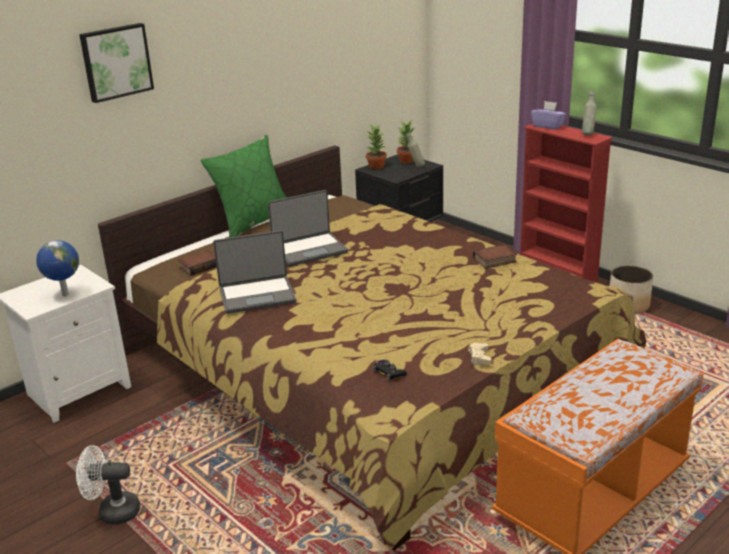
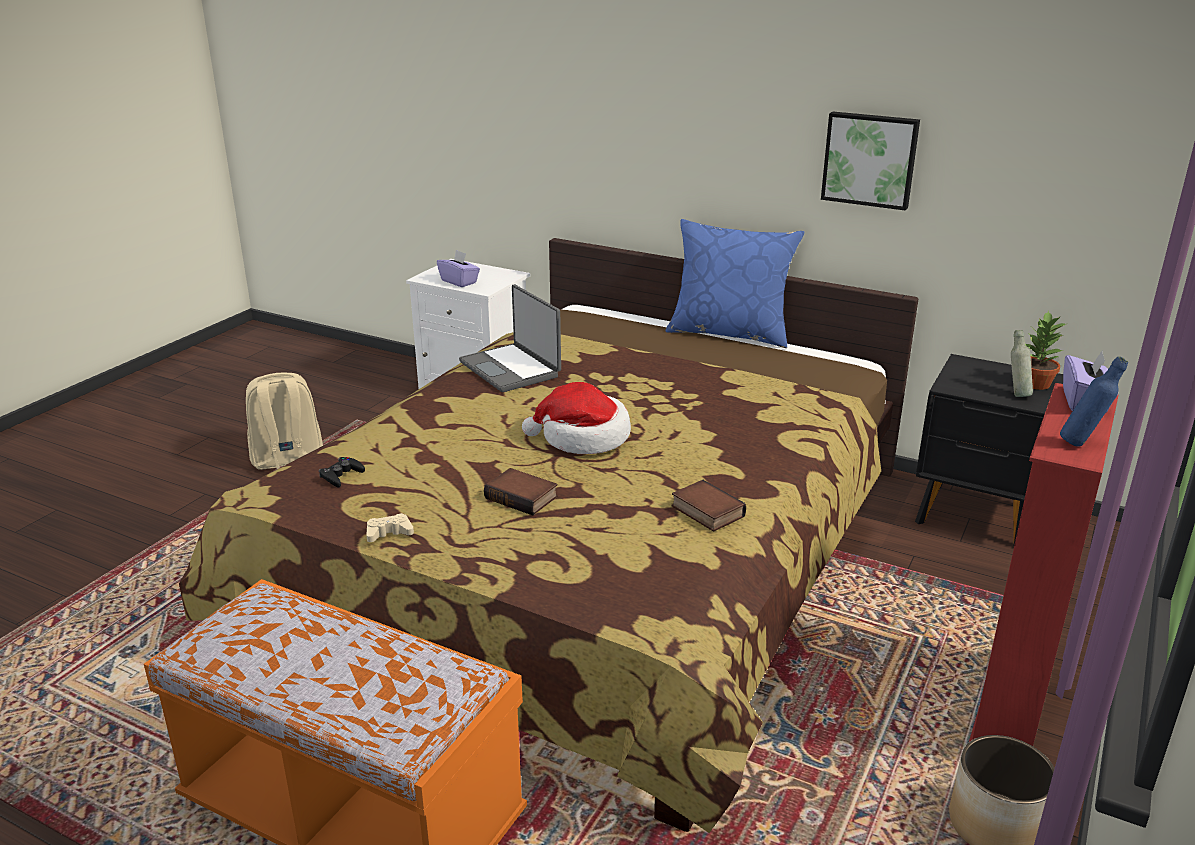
camera: 70 degrees right, 0 degrees up
(64, 295) = (459, 282): globe -> purple tissue box
(112, 512) = (287, 462): white fan -> beige backpack
(116, 62) = (610, 61): picture -> picture (870, 159)
(200, 266) = (583, 330): book -> book (523, 497)
(253, 221) = (730, 333): green pillow -> blue pillow
(309, 250) = (651, 374): laptop -> none
(376, 166) = (982, 365): potted plant -> none
(387, 282) = (583, 437): none -> hat
(587, 134) = (1082, 444): grey bottle -> blue bottle

